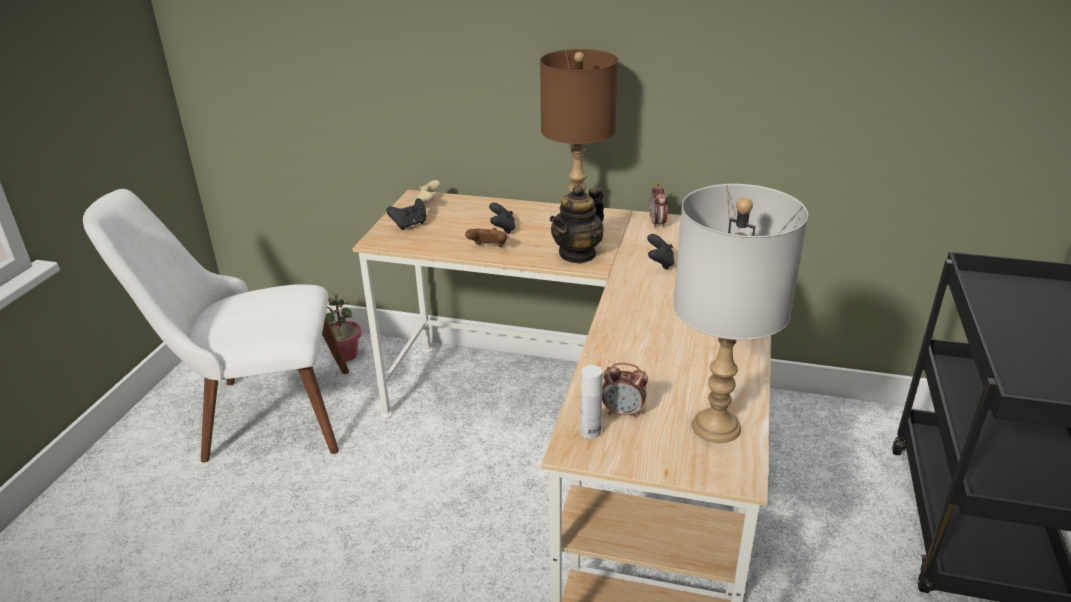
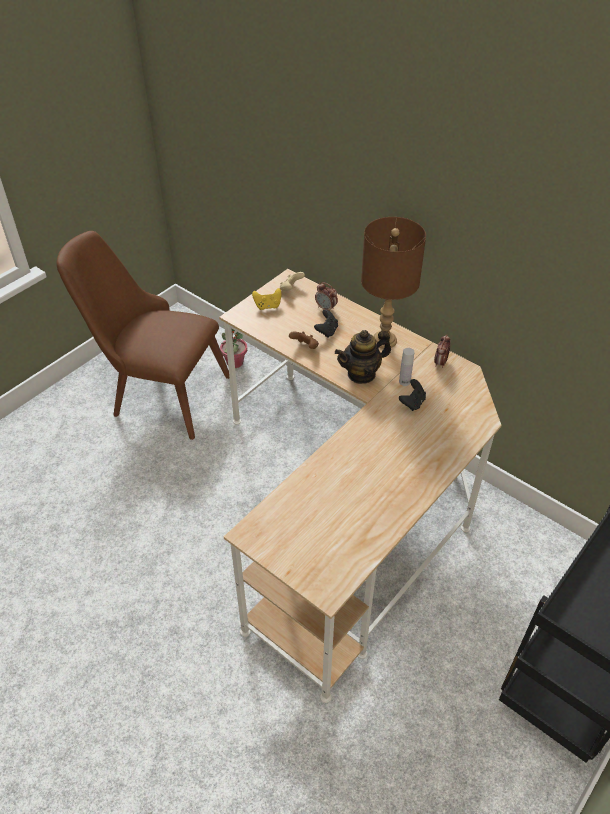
camera: 25 degrees right, 15 degrees up
(256, 416) = (158, 392): white chair -> brown chair
(409, 225) = (267, 306): black game controller -> yellow game controller
(590, 431) = (265, 525): white bottle -> white bottle (404, 382)
(623, 412) = (295, 519): alarm clock -> alarm clock (326, 308)
(715, 427) = (342, 553): grey table lamp -> none

